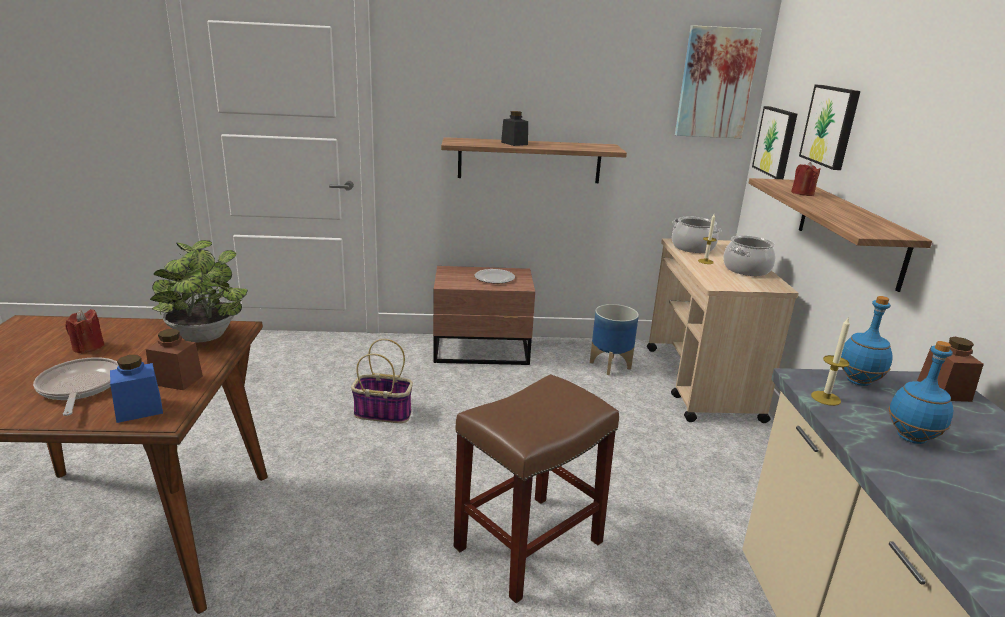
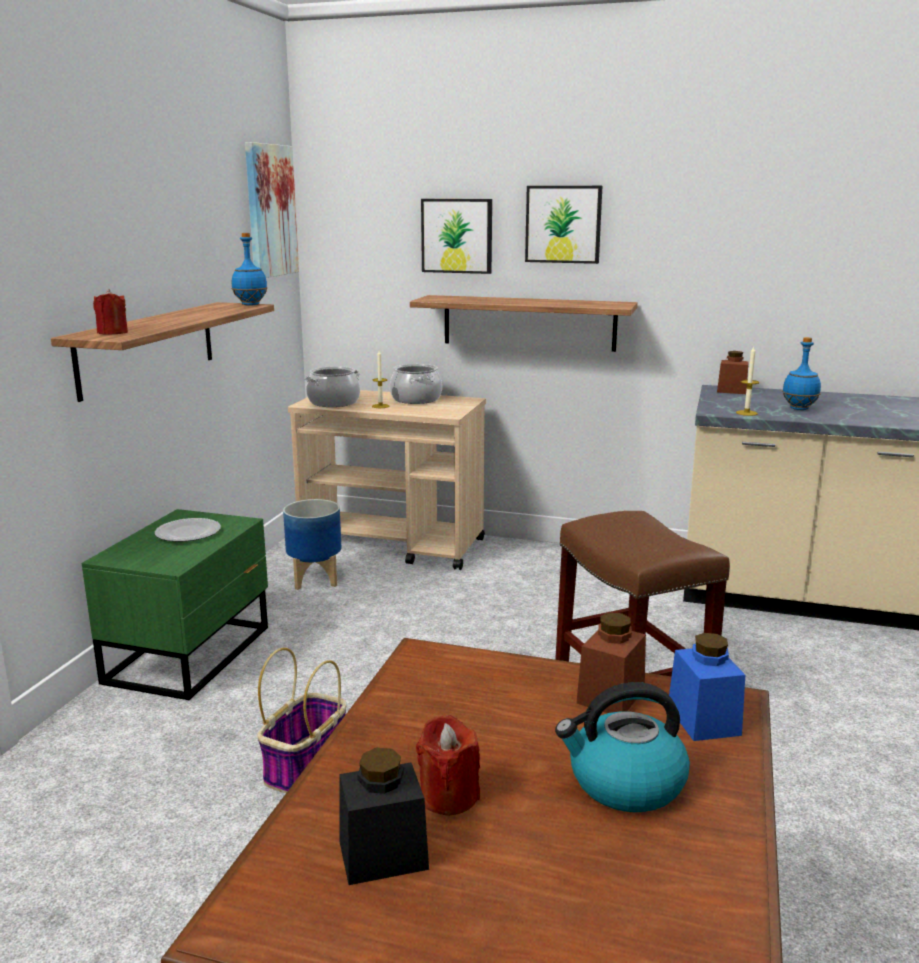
camera: 70 degrees left, 5 degrees down
(79, 388) = (624, 783): frying pan -> kettle
(203, 338) = (459, 680): potted plant -> none
(483, 351) = (193, 654): brown nightstand -> green nightstand
(514, 143) = (161, 322): black jar -> black jar (383, 855)
(776, 142) = (357, 266): picture -> picture (563, 224)
(802, 193) = (483, 300): red candle -> red candle (112, 333)
(858, 381) = (719, 402): blue bottle -> blue bottle (250, 304)

